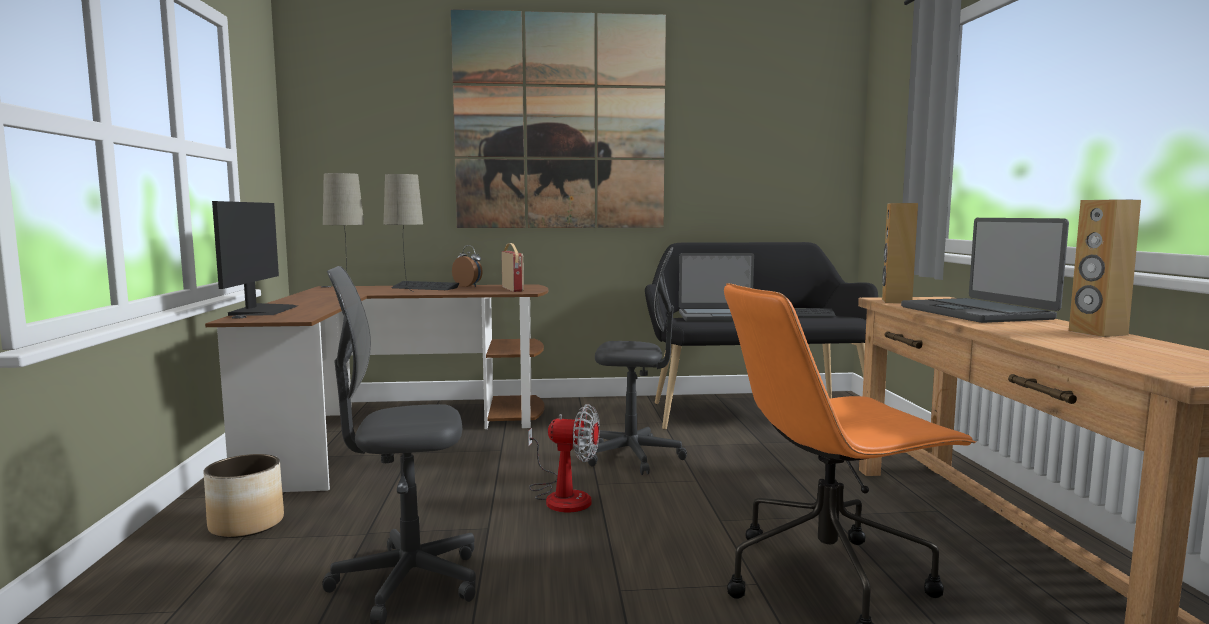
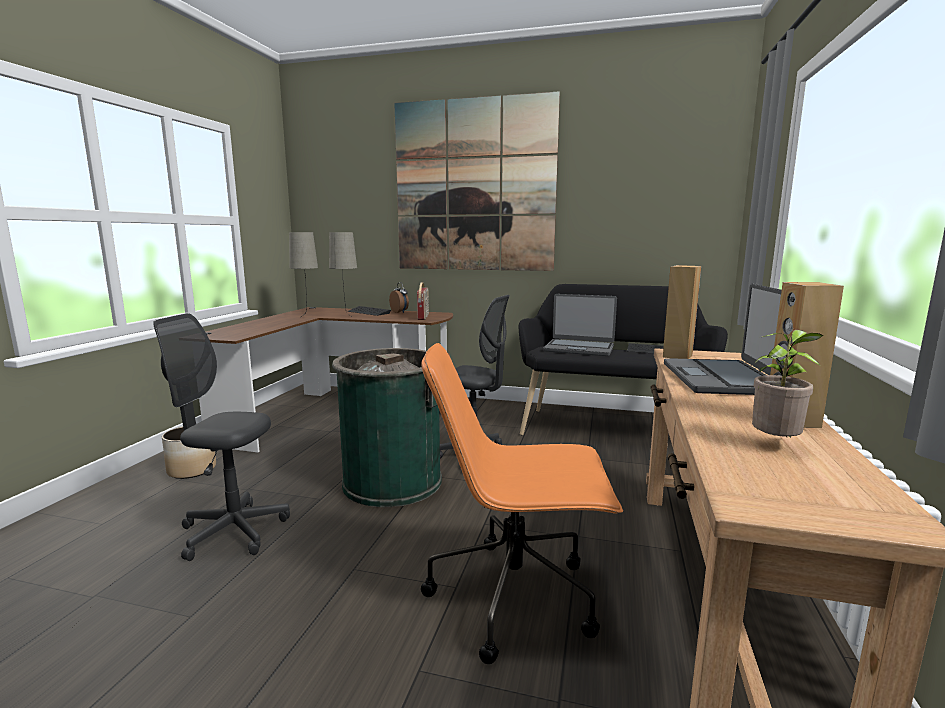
camera: 20 degrees right, 5 degrees up
(263, 310) = (229, 328): monitor -> none
(562, 496) = (392, 481): fan -> green trash can
(1124, 346) = (776, 445): none -> potted plant

